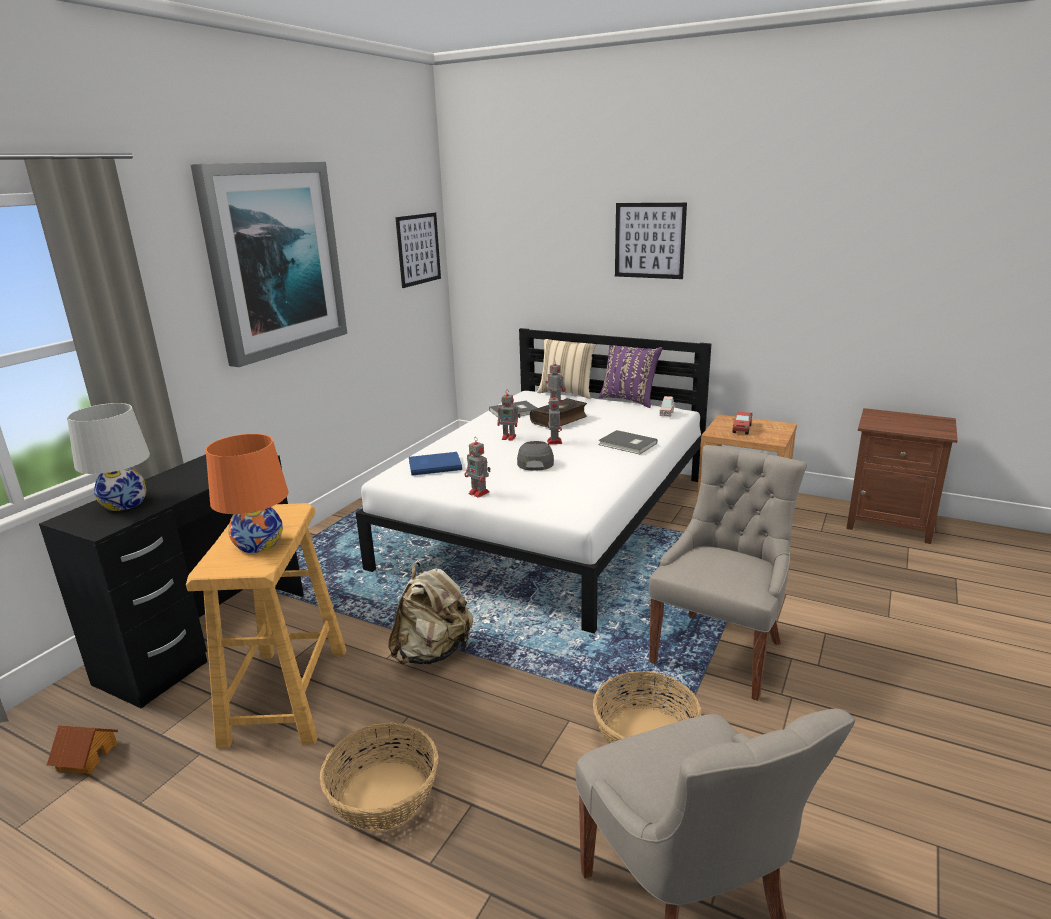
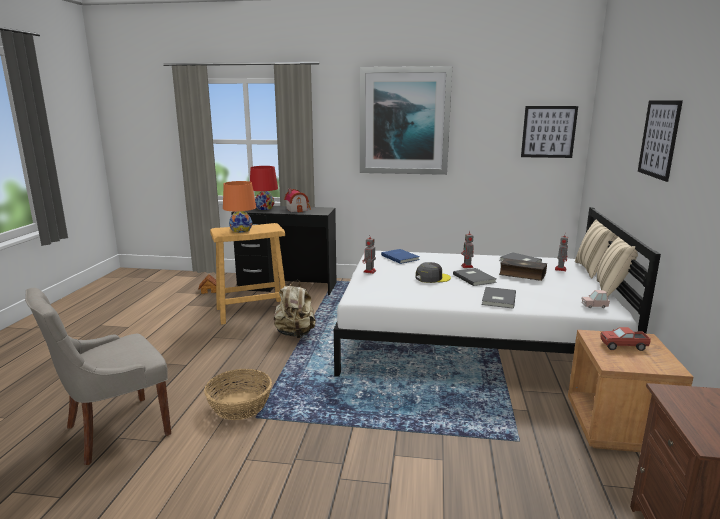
camera: 70 degrees right, 5 degrees down
(125, 503) = (265, 208): white table lamp -> red table lamp
(192, 474) = (298, 209): none -> toy house
(383, 795) = (191, 345): basket -> none
(554, 441) = (474, 278): toy robot -> grey book
(629, 400) = (612, 291): purple pillow -> beige pillow
(719, 651) = (337, 428): grey chair -> none

